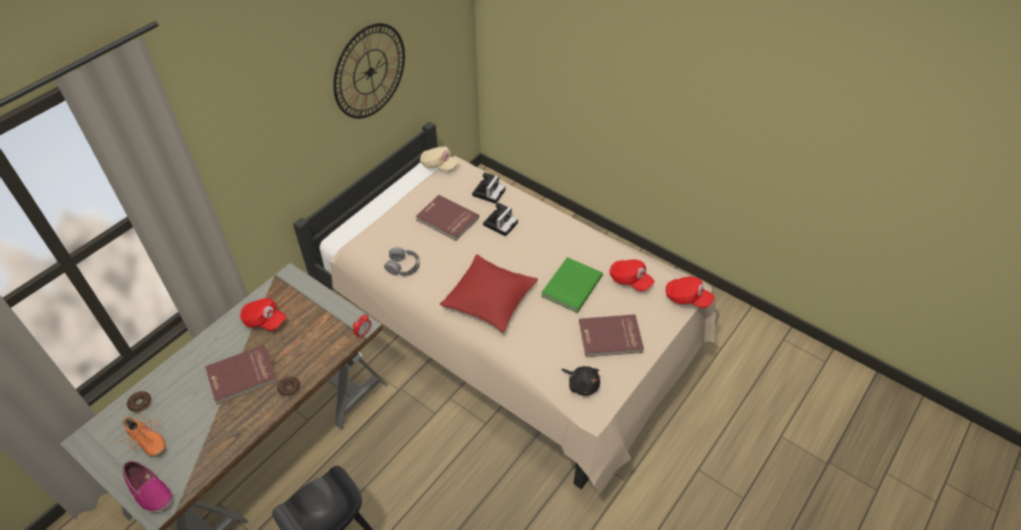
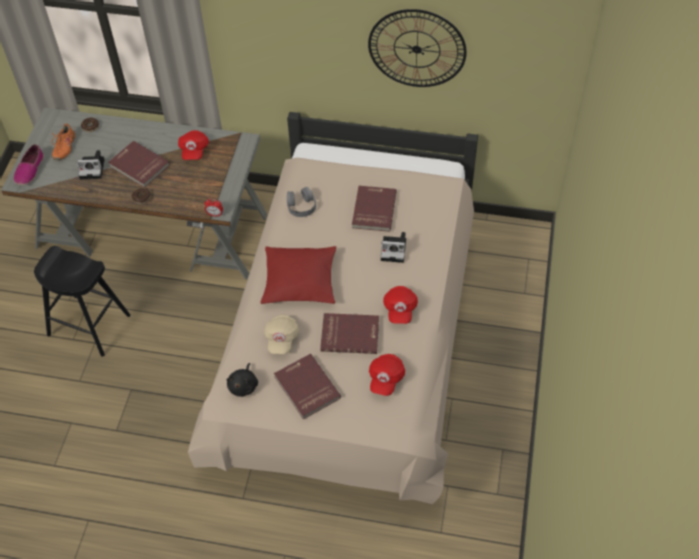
camera: 65 degrees right, 5 degrees up
(439, 165) = (440, 173): beige cap -> beige cap (281, 339)
(488, 192) = (429, 224): camera -> camera (93, 168)
(570, 286) = (350, 334): green book -> red book
(687, 298) = (391, 435): red cap -> red cap (400, 309)

